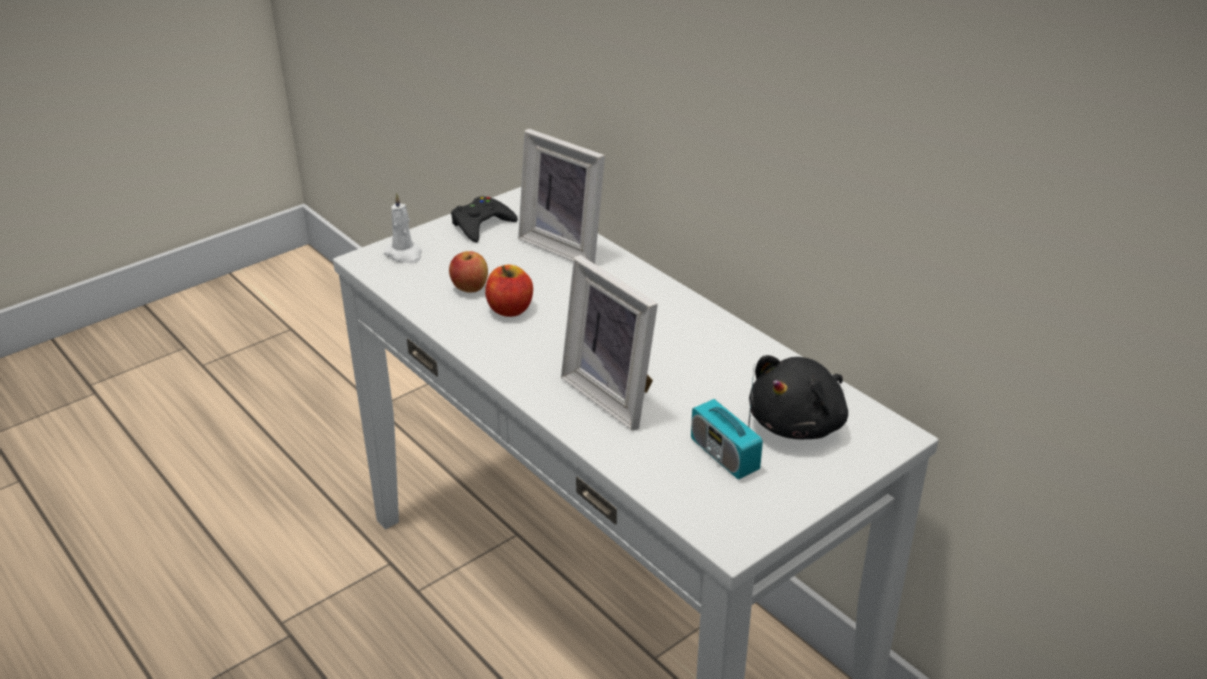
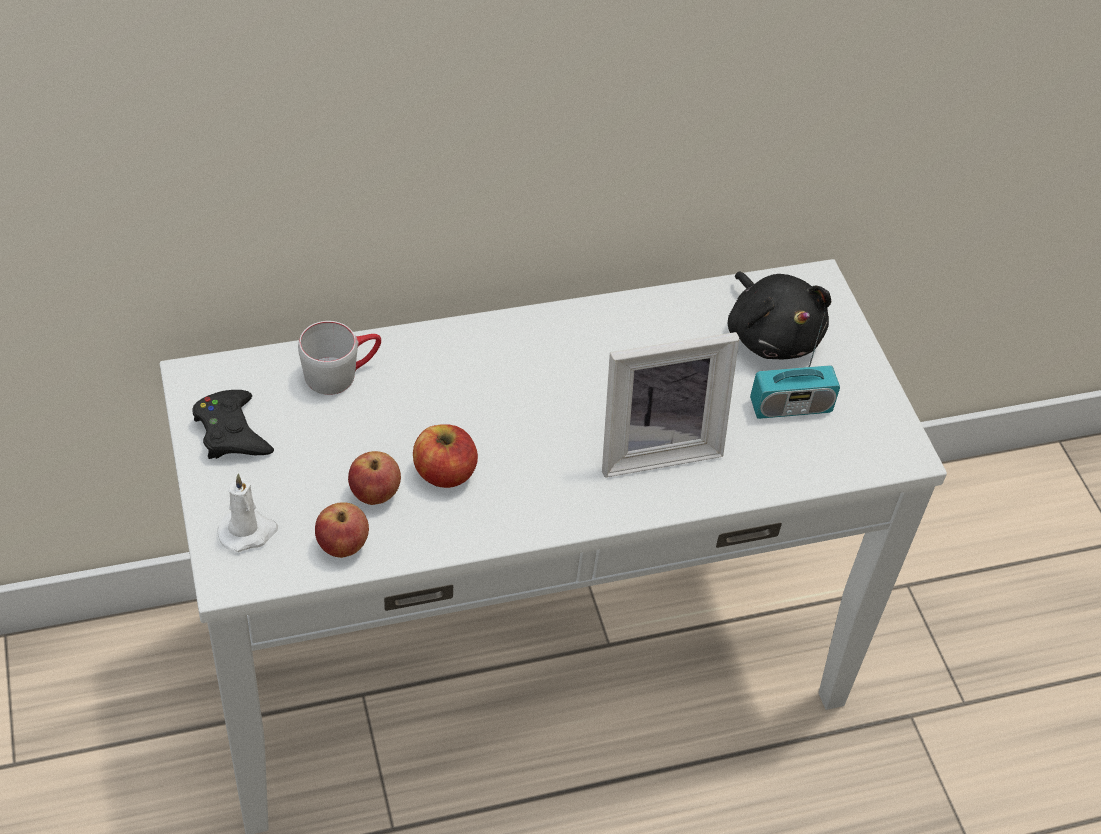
camera: 70 degrees left, 15 degrees up
(416, 289) = (342, 546): none -> apple
(567, 245) = (341, 372): picture frame -> grey mug

